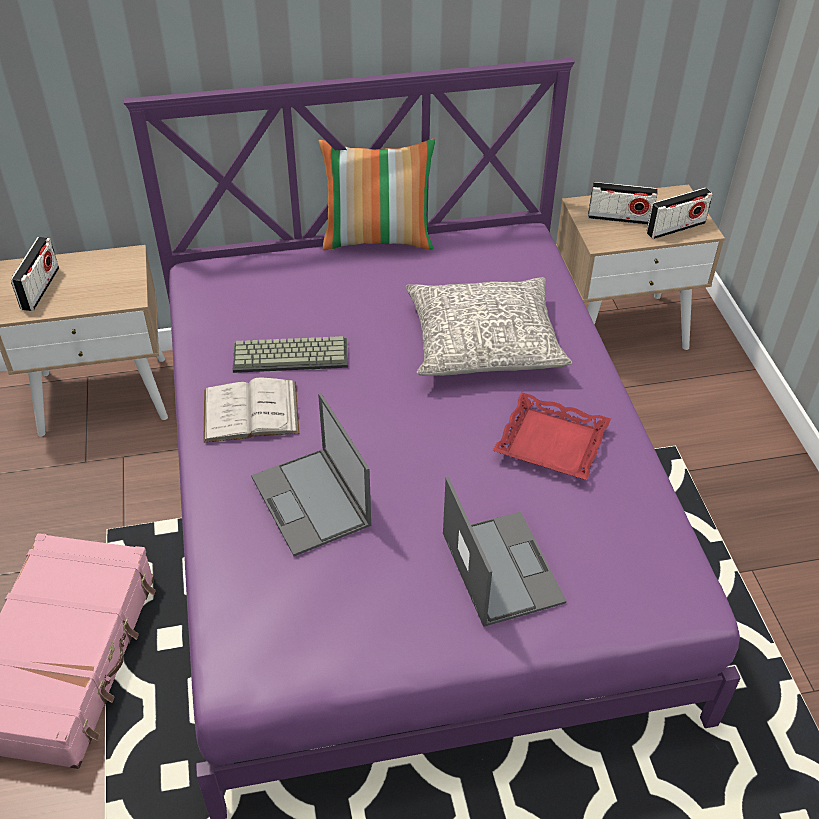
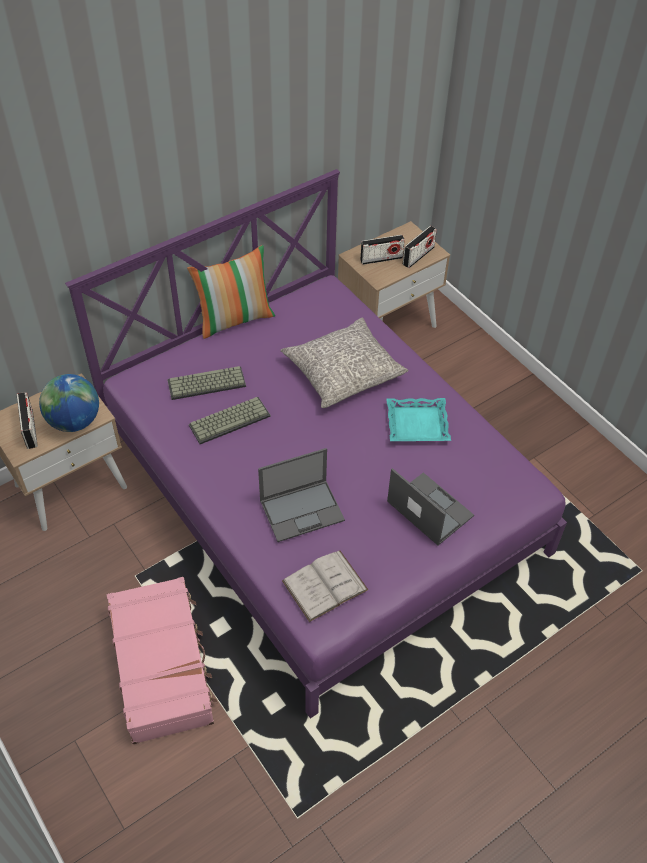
camera: 25 degrees left, 5 degrees up
(97, 296) = (74, 421): none -> globe
(251, 411) = (228, 466): white book -> white book (325, 585)
(289, 304) = (206, 384): none -> keyboard
(312, 502) = (302, 510): laptop -> laptop turned 60 degrees counterclockwise
(551, 442) = (417, 423): red tray -> turquoise tray

